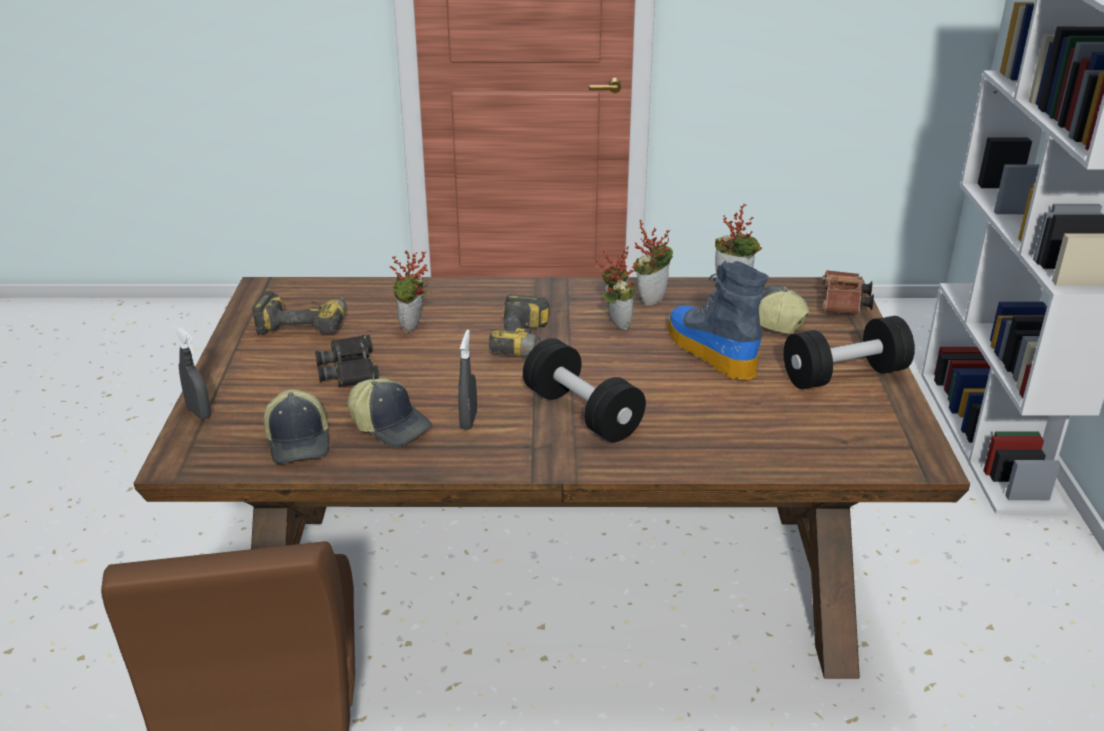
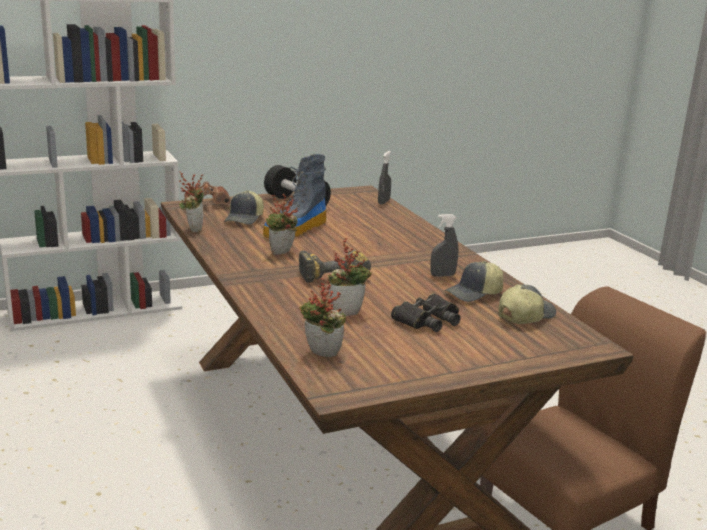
camera: 115 degrees left, 10 degrees down
(199, 413) = (543, 357): grey spray bottle -> grey spray bottle (383, 202)
(306, 323) = (380, 354): power drill -> none
(391, 425) = (474, 294): cap -> cap turned 135 degrees counterclockwise
(582, 413) = (400, 250): black dumbbell -> none
(650, 299) = (235, 247): potted plant -> potted plant (320, 355)

